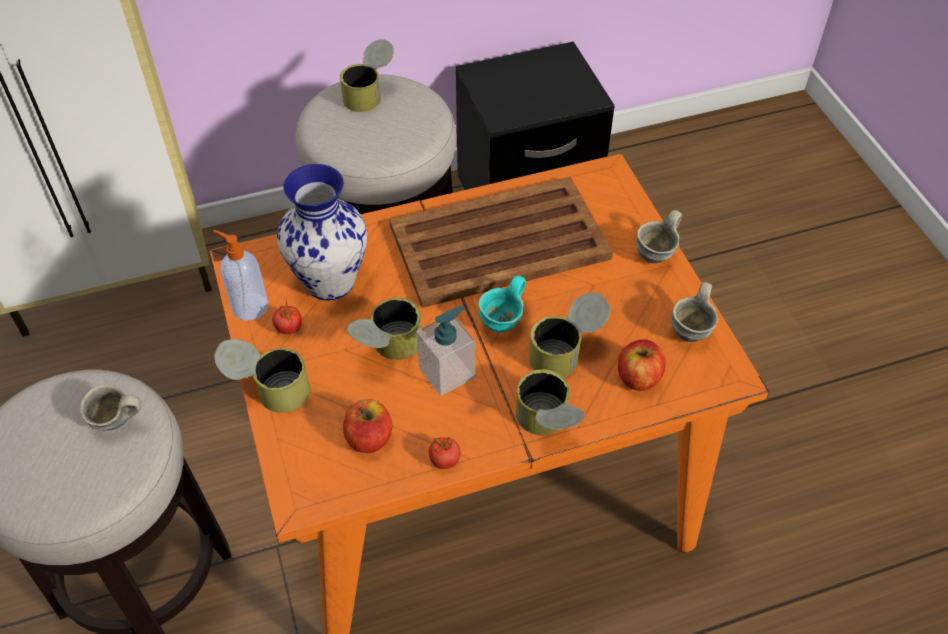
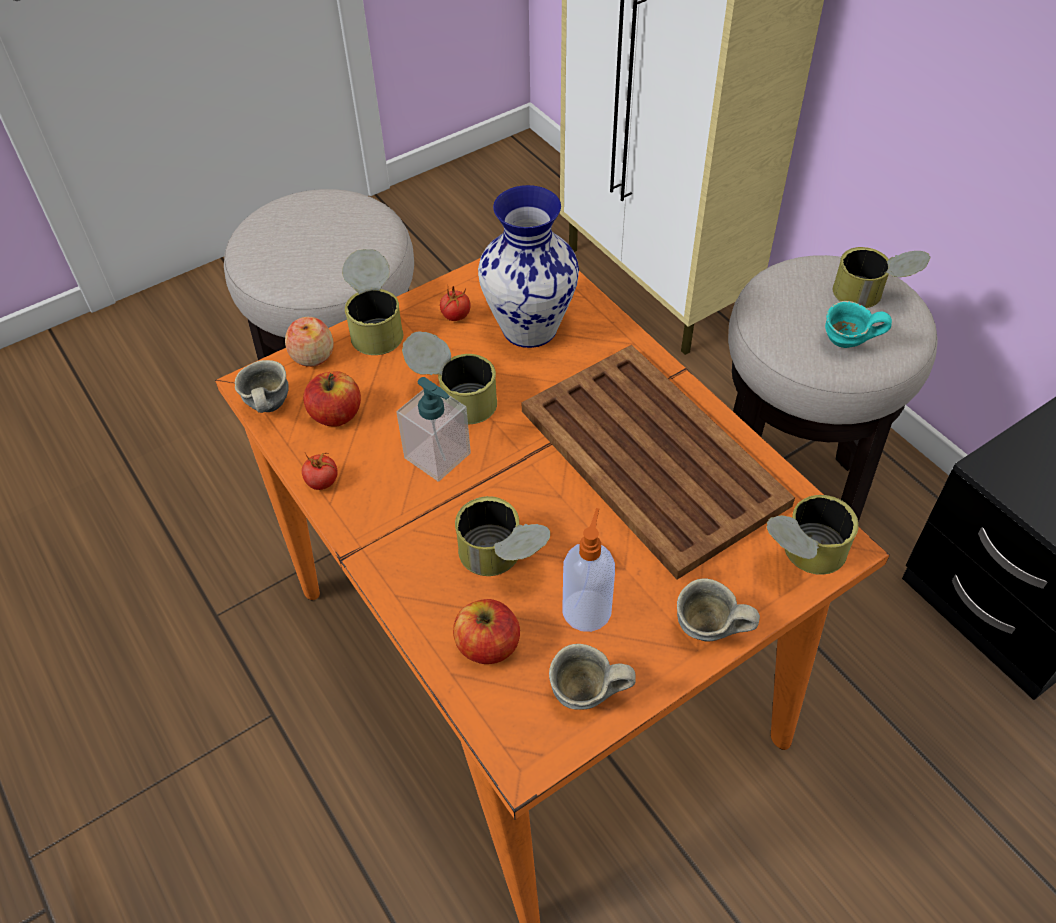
camera: 75 degrees right, 0 degrees up
(116, 424) = (341, 258): grey mug -> grey mug (266, 409)
(248, 306) = (473, 280): soap dispenser -> soap dispenser (587, 609)
(284, 446) = (312, 355): none -> apple
(504, 323) = (526, 491): turquoise mug -> turquoise mug (847, 345)
(547, 426) = (388, 564): can -> can (800, 557)

